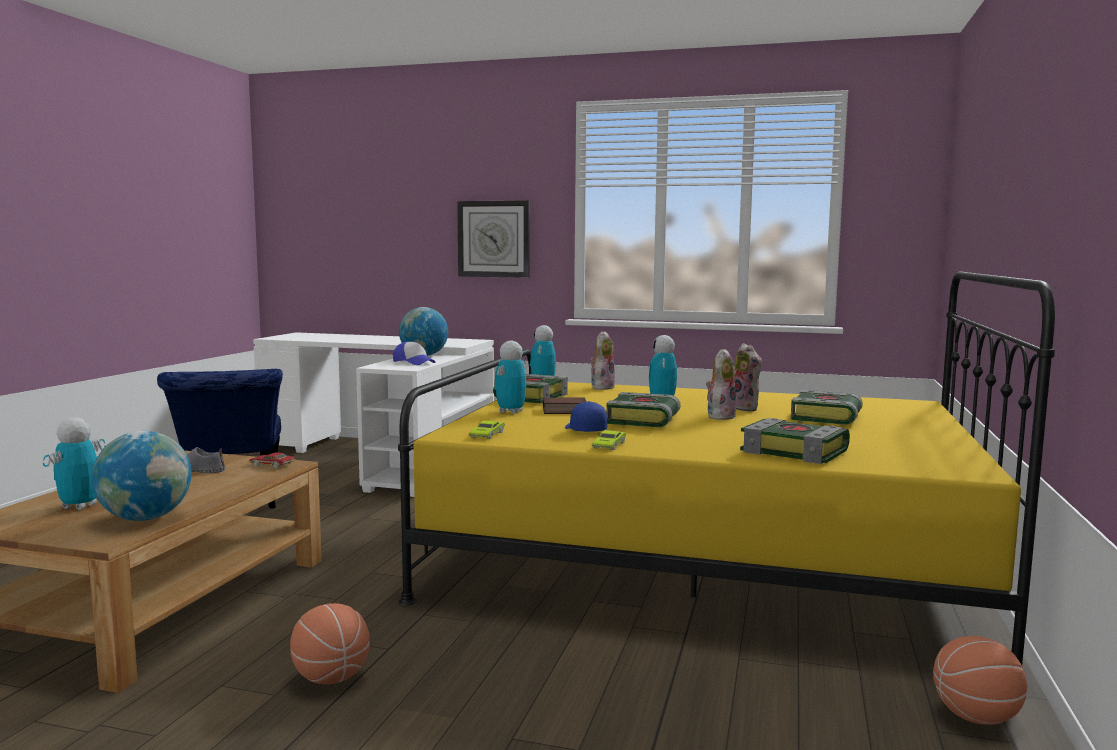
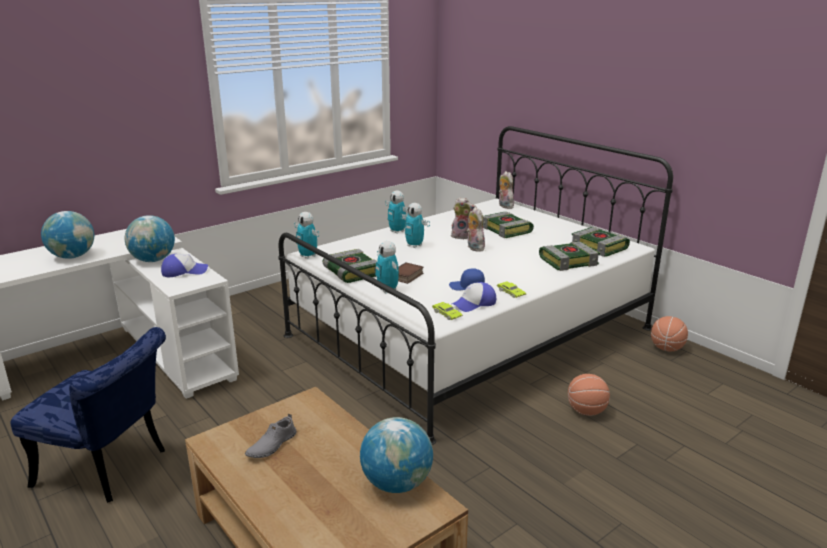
camera: 55 degrees left, 15 degrees up
(79, 506) = (326, 513): toy robot -> toy robot (397, 231)
(272, 465) = (302, 406): red toy car -> none
(331, 678) = (513, 497): basketball -> basketball (586, 411)
(383, 341) = (73, 256): none -> globe
(494, 239) = (137, 129): wall clock -> none
(539, 438) = (474, 303): none -> cap
(602, 387) = (347, 245): plush toy -> plush toy (504, 206)
(644, 421) = (461, 266): book -> book (600, 247)
(704, 559) = (469, 331): yellow bed -> white bed

